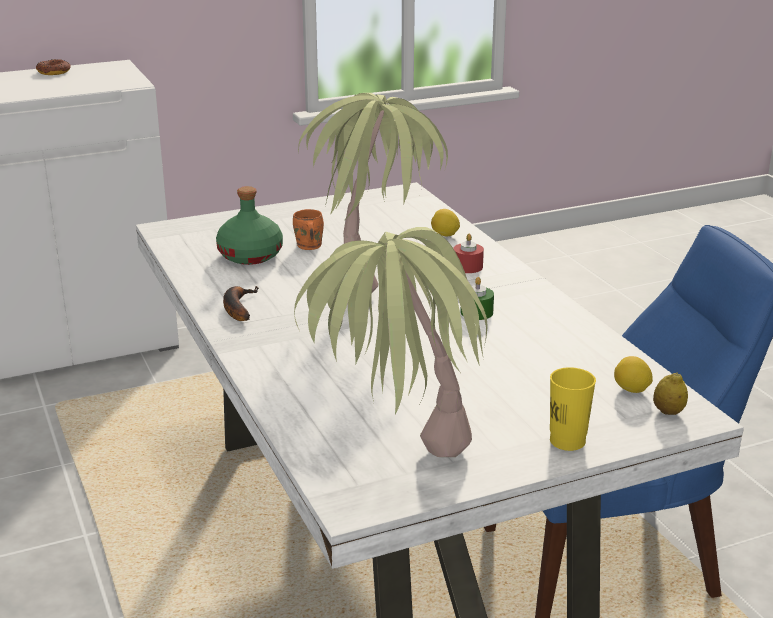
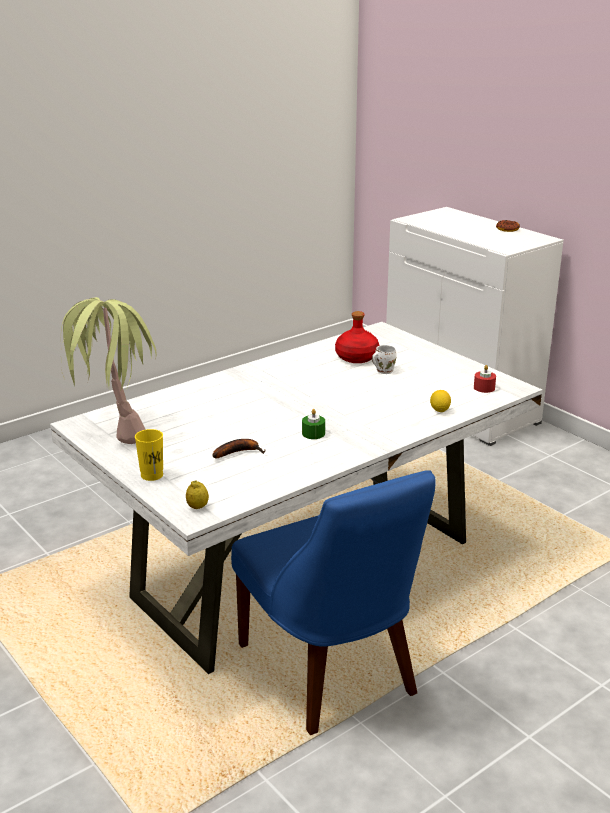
camera: 75 degrees right, 0 degrees up
(237, 307) = (280, 366): banana -> banana (238, 452)
(251, 255) = (357, 357): green bottle -> red bottle
(308, 247) = (383, 371): orange mug -> white mug
(376, 278) = (348, 397): potted plant -> none
(467, 267) = (387, 423): red candle -> red candle (484, 388)
(631, 390) = (223, 493): lemon -> none

